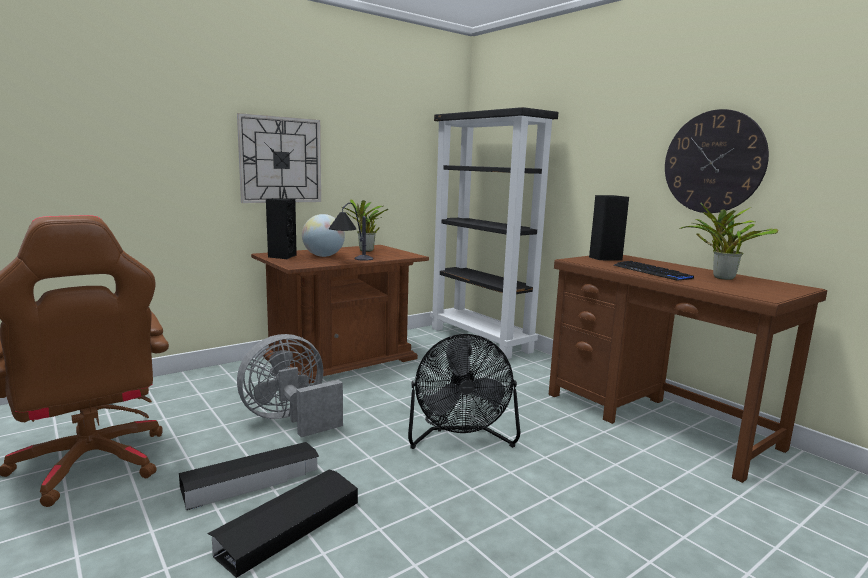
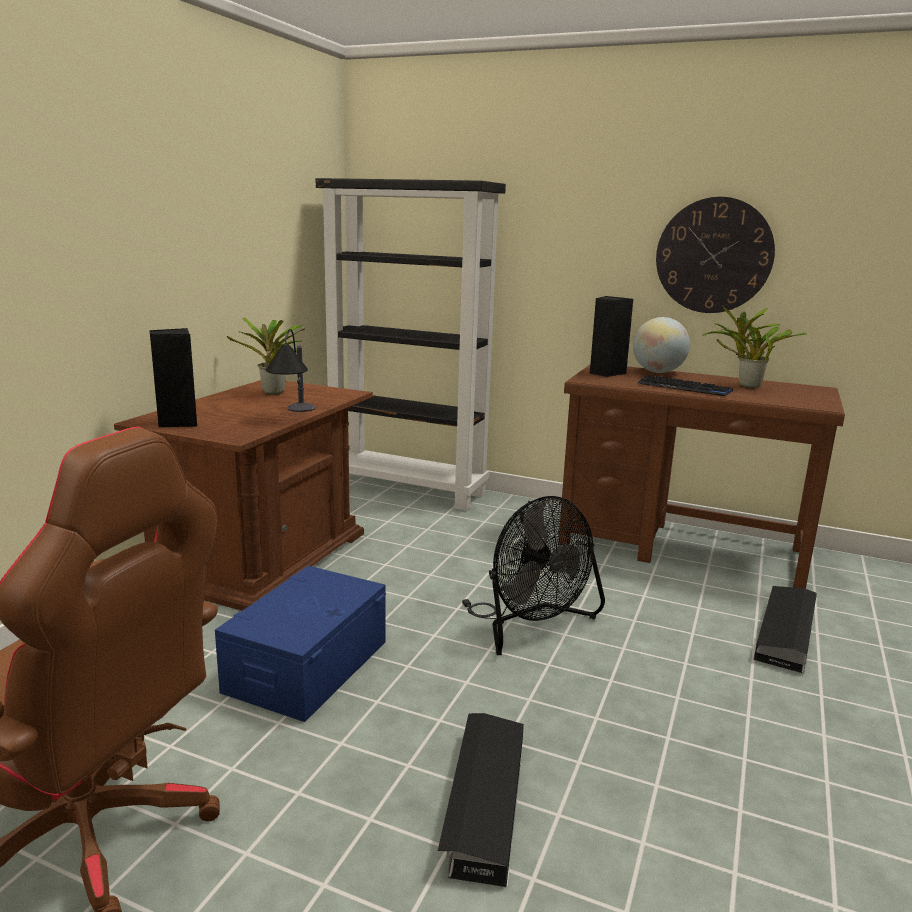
camera: 30 degrees left, 5 degrees up
(252, 480) = (365, 764): black storage box -> black storage box (785, 633)
(280, 160) = (138, 263): wall clock -> none
(290, 420) = (307, 666): grey fan -> blue storage box
(323, 256) = (236, 412): globe -> globe (658, 372)

